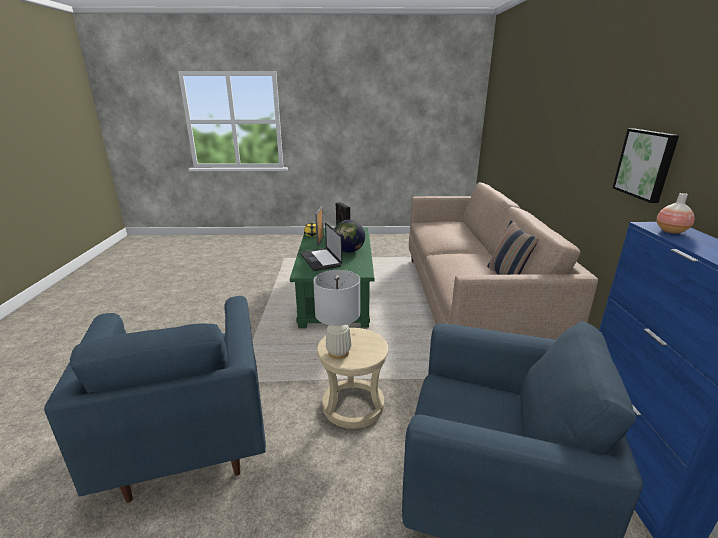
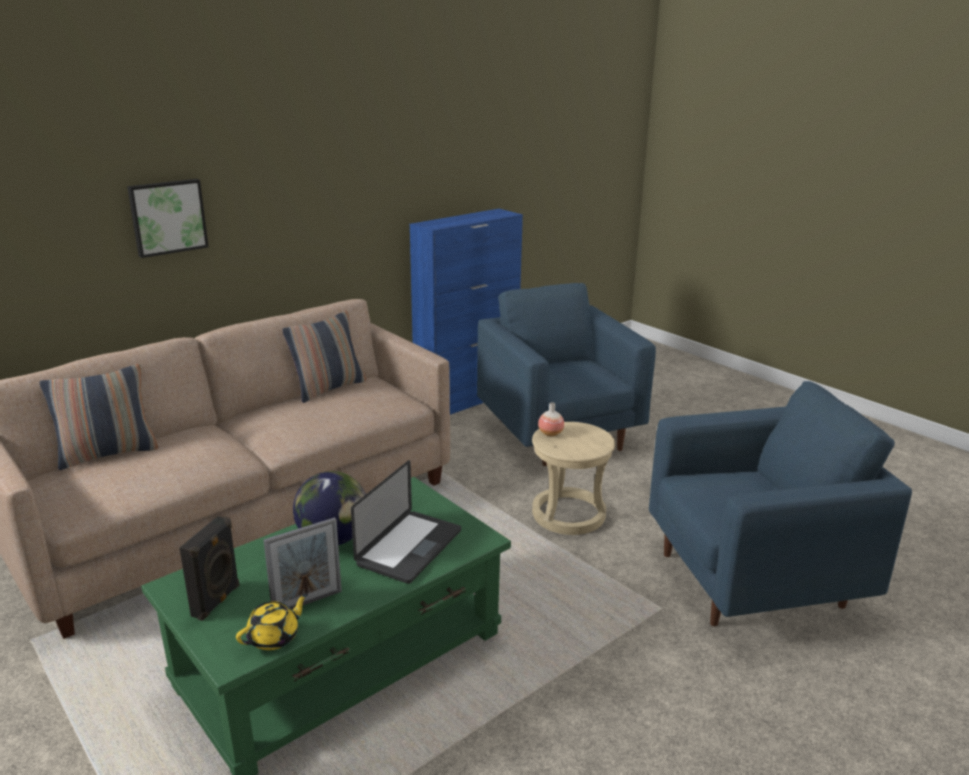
camera: 130 degrees left, 0 degrees up
(188, 439) = (751, 580): blue armchair -> blue armchair turned 45 degrees clockwise
(338, 352) = (593, 441): white table lamp -> none
(466, 228) = (108, 453): none -> pillow
(646, 164) = (351, 195): picture -> picture (167, 217)
(671, 231) = (443, 224): vase -> vase (550, 433)

